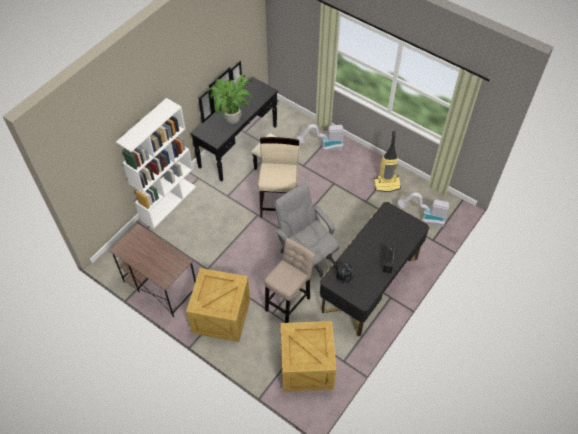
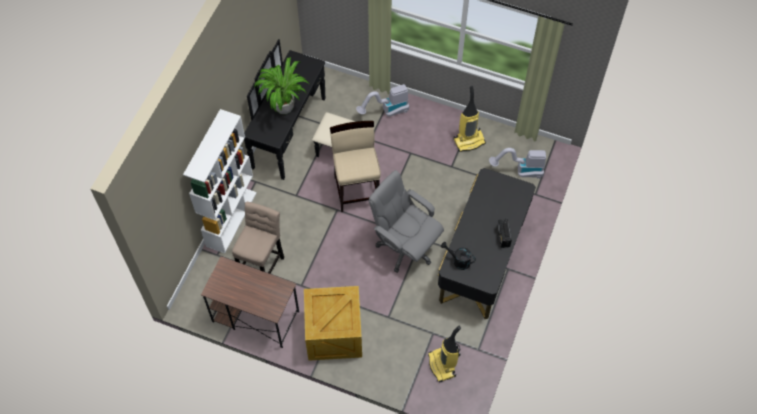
camera: 15 degrees left, 5 degrees up
(289, 302) = (402, 300): beige stool -> beige stool (263, 267)
(307, 367) = (442, 365): crate -> vacuum cleaner

